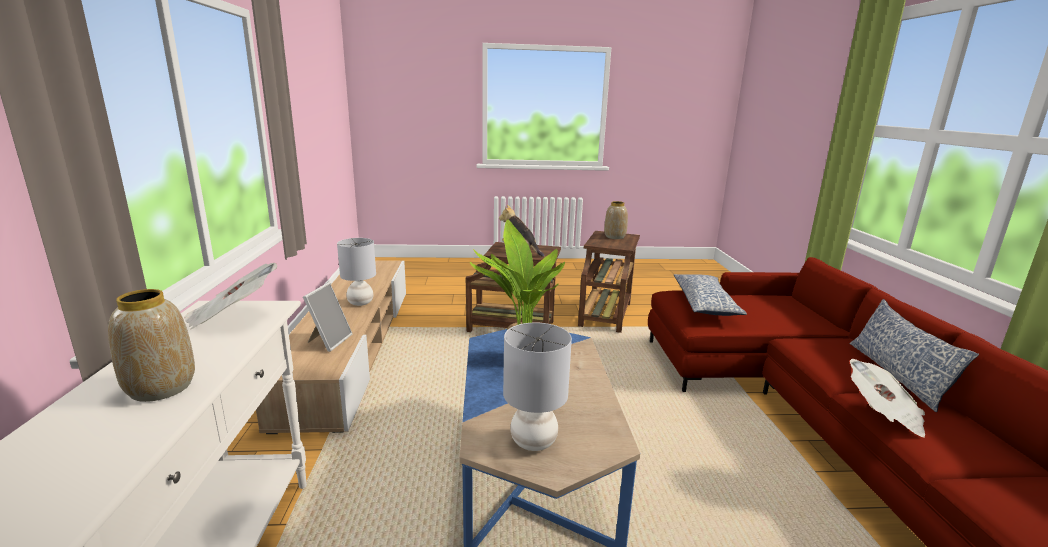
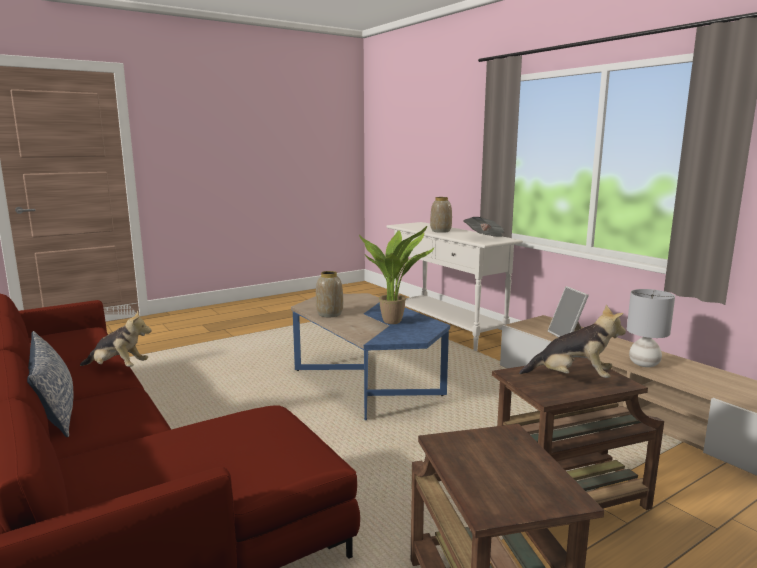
camera: 150 degrees right, 5 degrees down
(533, 441) = (343, 300): grey table lamp -> none
(615, 237) = (513, 485): vase -> vase (329, 314)
(705, 304) = (261, 441): pillow -> none
(883, 414) = (118, 368): newspaper -> plush toy

